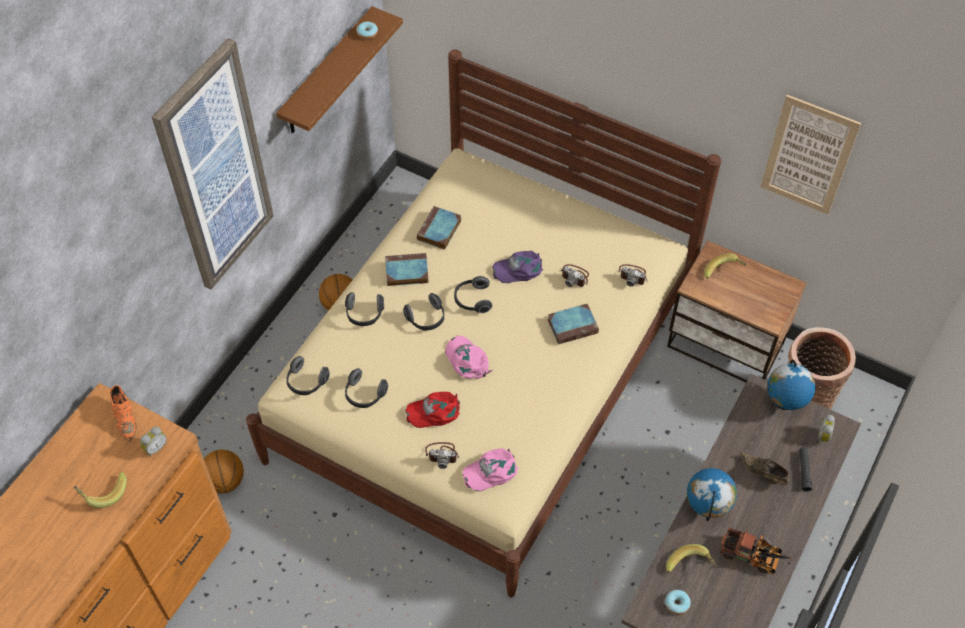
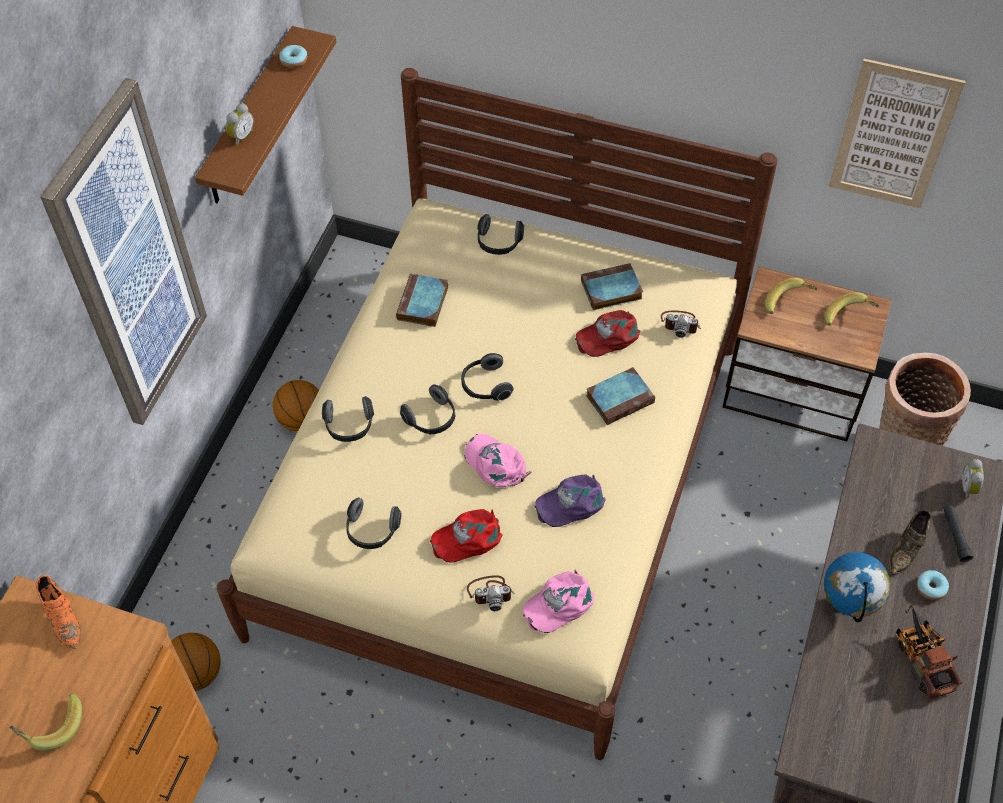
camera: 10 degrees left, 0 degrees up
(155, 447) = (112, 651): alarm clock -> alarm clock (241, 136)
(306, 382) = (291, 527): headphones -> headphones (498, 243)
(406, 272) = (391, 363): book -> book (610, 290)
(518, 269) = (535, 337): purple cap -> purple cap (571, 503)
(575, 276) = (608, 336): camera -> red cap
(677, 604) = (841, 737): donut -> donut (930, 588)
(690, 567) = (846, 685): banana -> banana (849, 318)
(753, 557) = (921, 658): toy truck -> toy truck turned 120 degrees counterclockwise
(763, 474) = (907, 548): brown shoe -> brown shoe turned 90 degrees counterclockwise
(784, 404) = (909, 455): globe -> none

